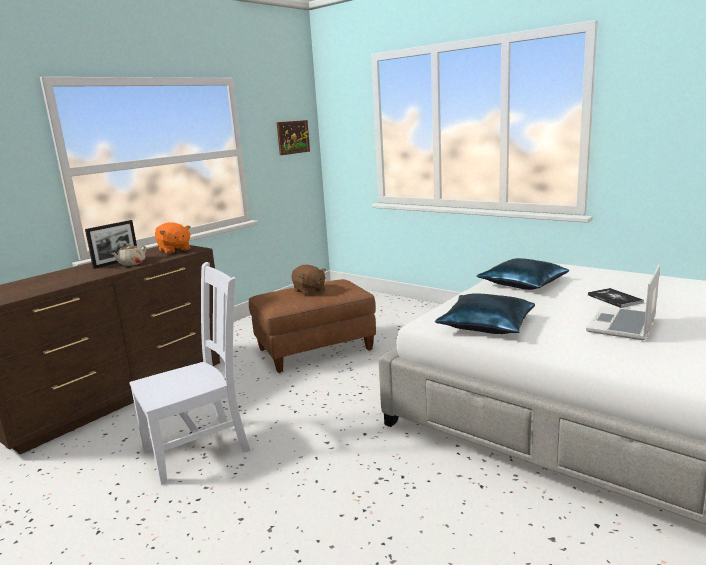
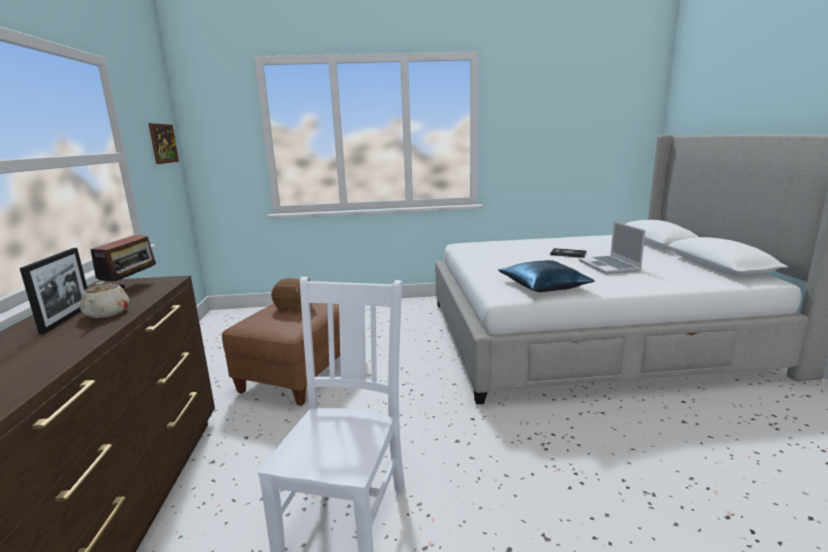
camera: 45 degrees left, 0 degrees up
(174, 250) = (132, 287): orange plush toy -> radio
(522, 283) = (494, 256): blue pillow -> none

